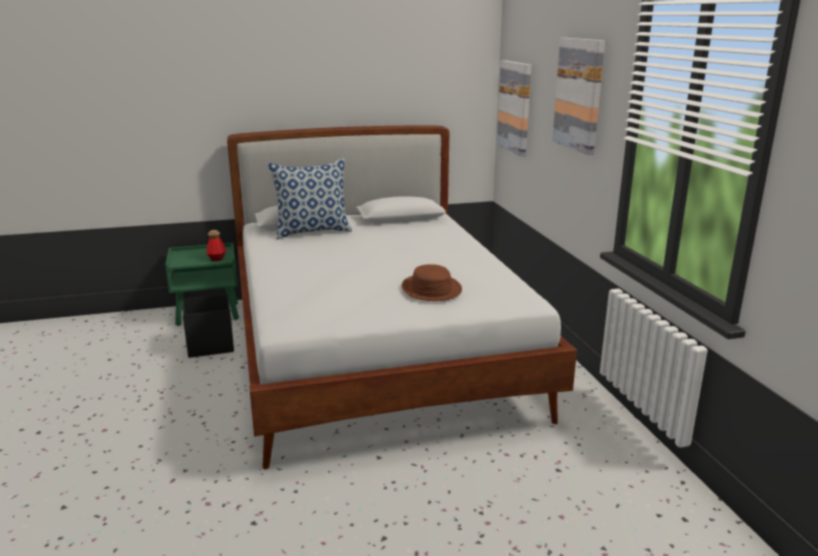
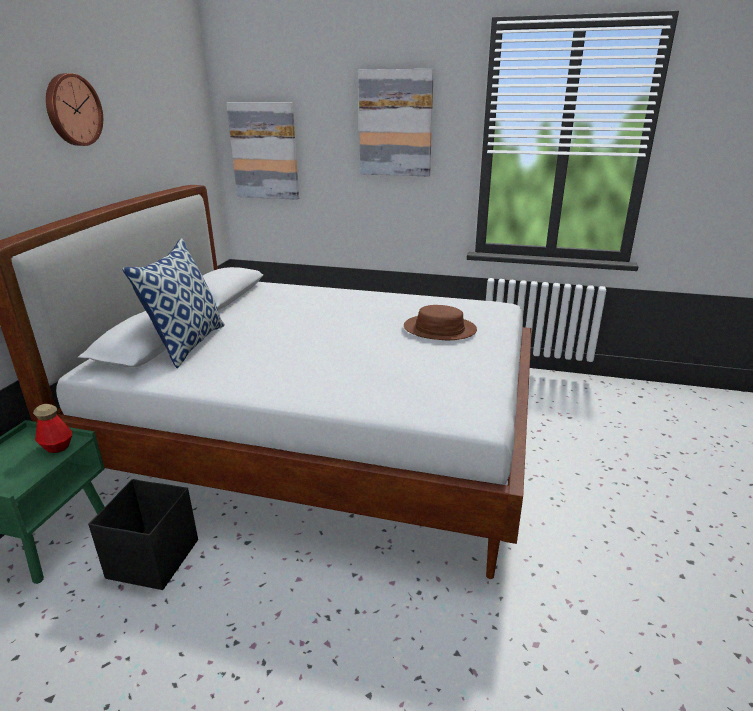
camera: 60 degrees left, 5 degrees up
(328, 61) = (72, 110): none -> wall clock

